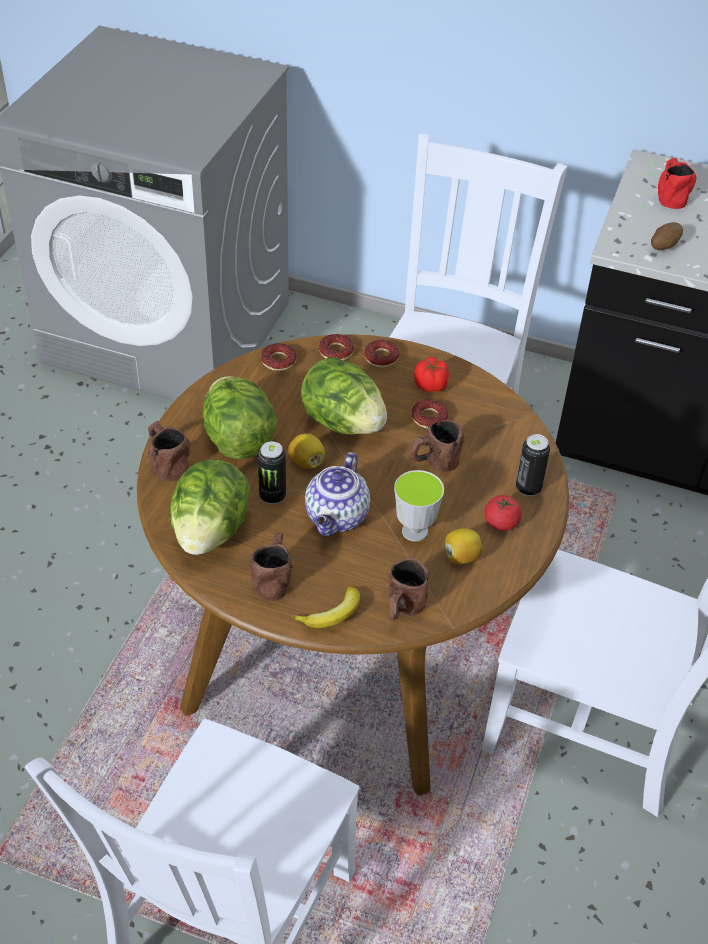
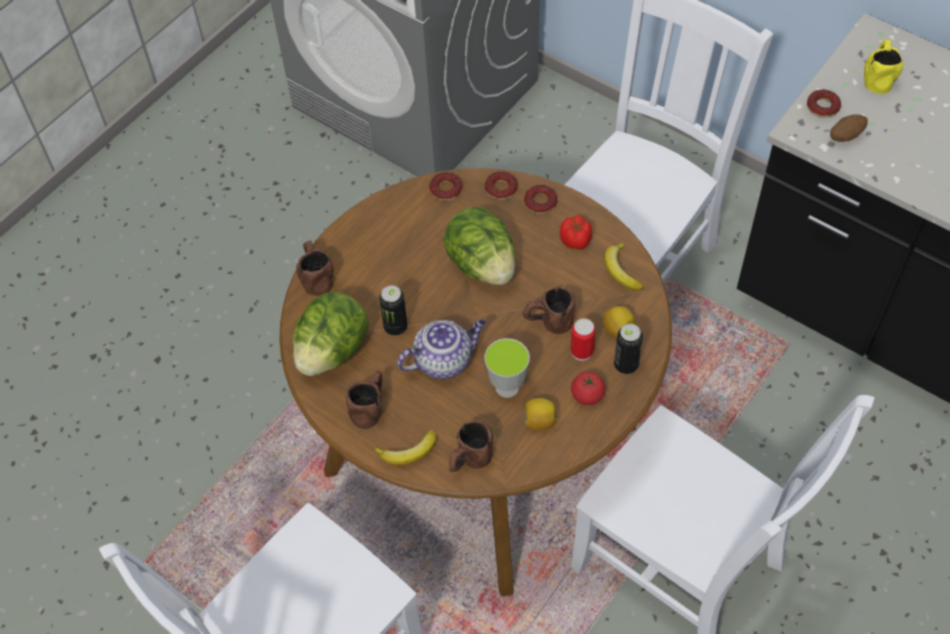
camera: 20 degrees right, 10 degrees up
(238, 440) = (384, 265): lettuce -> none
(306, 462) = (436, 299): lemon -> lemon (618, 330)
(337, 518) = (444, 360): teapot -> teapot turned 150 degrees counterclockwise
(429, 418) = (562, 275): donut -> donut (822, 107)
(478, 483) = (582, 351): none -> can
(487, 404) = (620, 270): none -> banana
(669, 196) = (878, 76): red mug -> yellow mug

